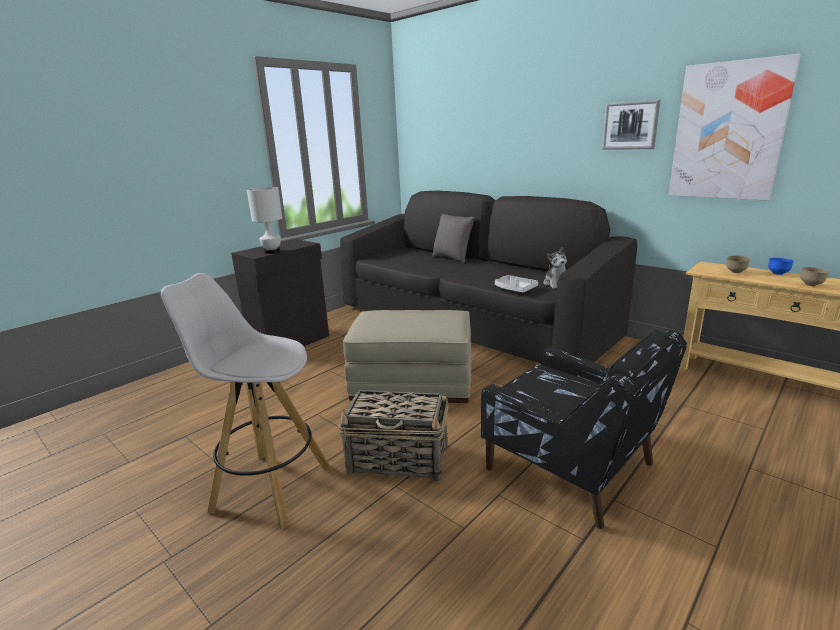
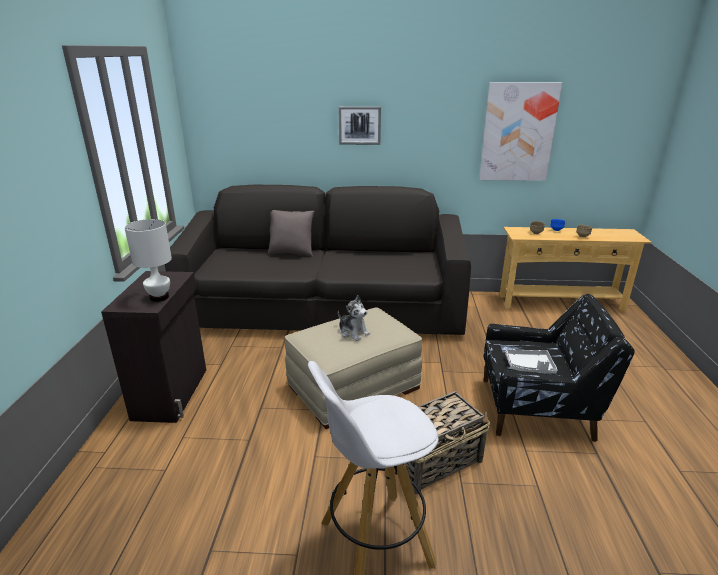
camera: 40 degrees left, 5 degrees up
(515, 289) = (398, 277): grey tray -> grey tray (529, 367)
(556, 284) = (418, 264): plush toy -> plush toy (353, 332)
(630, 125) = (446, 125): picture -> picture (359, 125)

